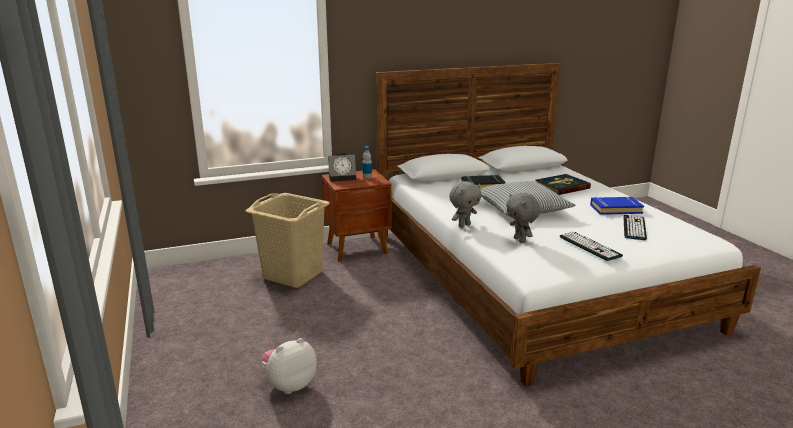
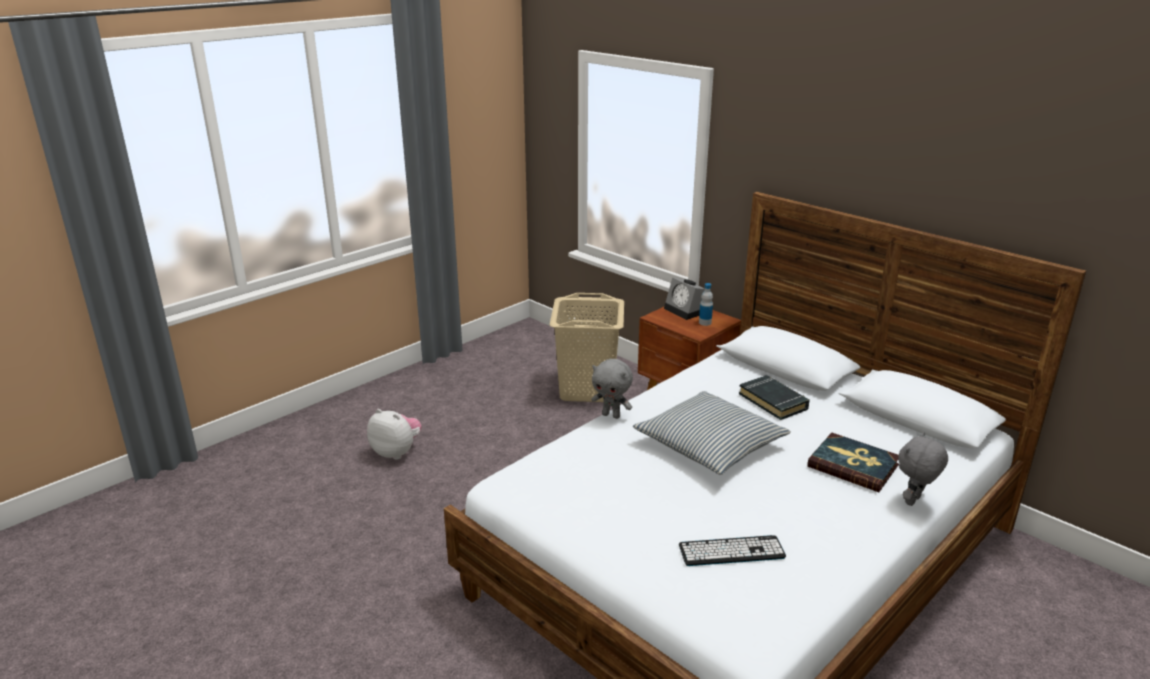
camera: 65 degrees right, 5 degrees up
(520, 240) = (592, 459): grey plush toy -> grey plush toy (914, 501)
(589, 246) = (612, 514): keyboard -> none
(615, 209) = (802, 527): blue book -> none

